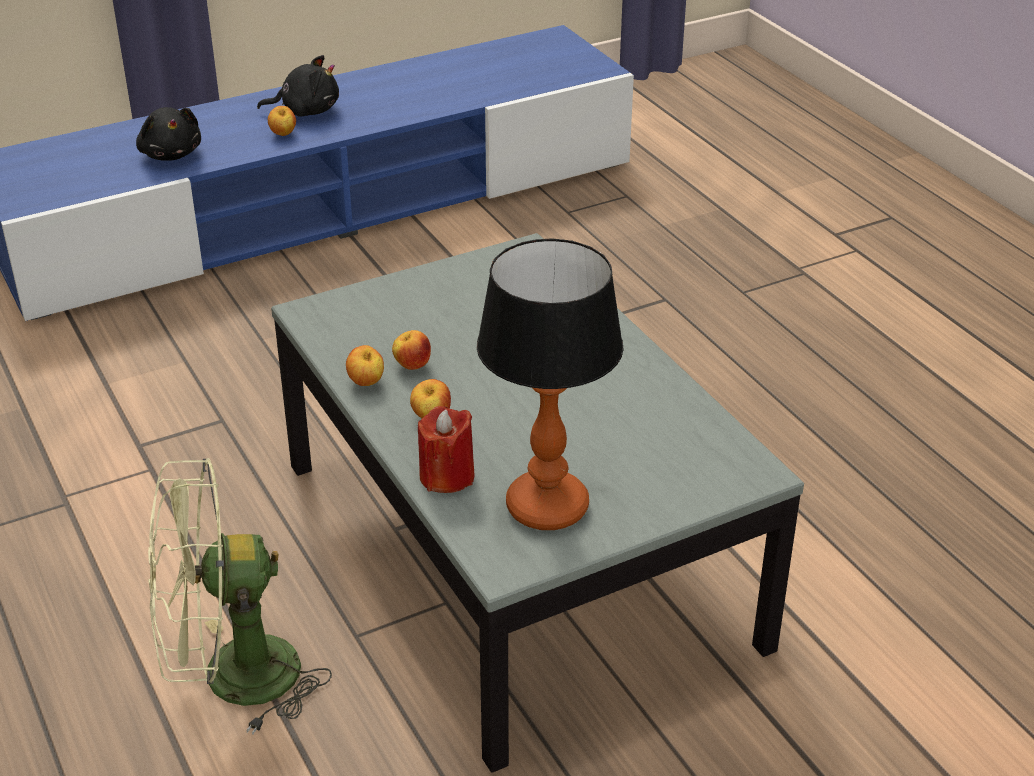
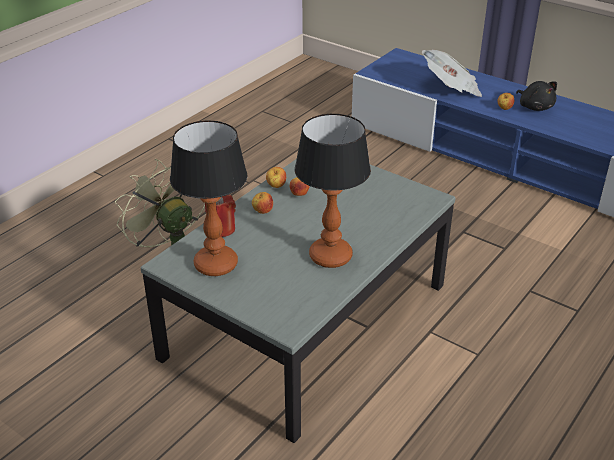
camera: 65 degrees right, 0 degrees up
(171, 154) = (451, 88): black plush toy -> newspaper
(605, 384) = (330, 256): none -> table lamp

